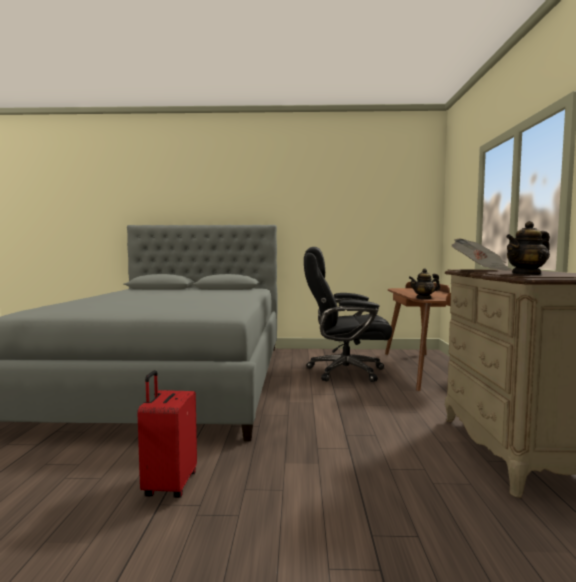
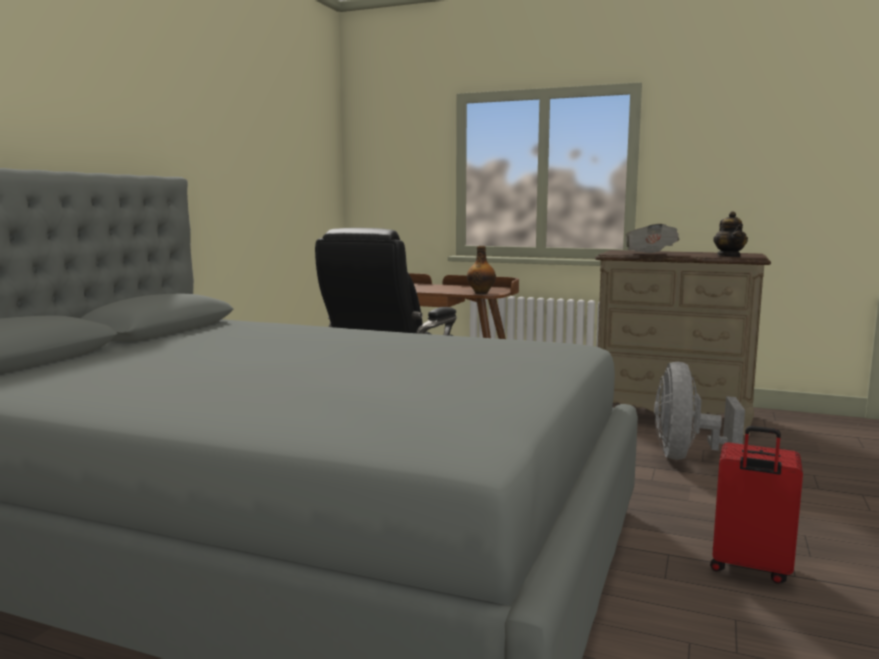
camera: 70 degrees left, 5 degrees up
(393, 461) = (686, 456): none -> grey fan
(424, 298) = (481, 293): teapot -> bottle

